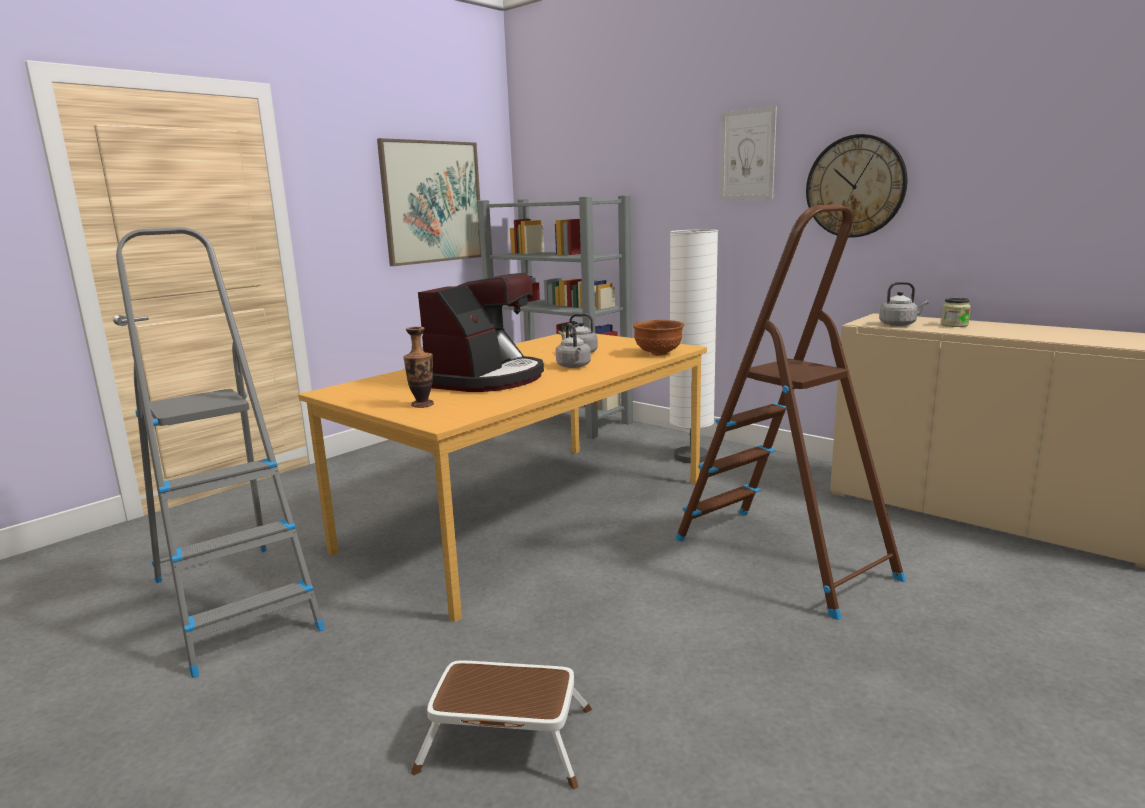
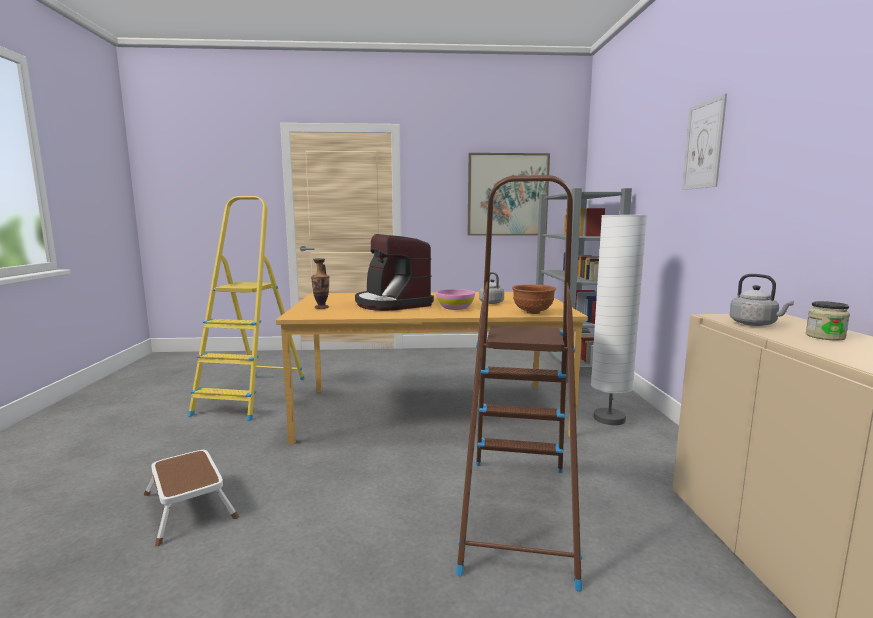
camera: 45 degrees right, 5 degrees down
(234, 603) = (252, 395): grey step ladder -> yellow step ladder
(487, 379) = (392, 304): coffee machine -> coffee machine turned 75 degrees clockwise
(574, 366) = (455, 308): grey kettle -> pink bowl
(855, 186) = (781, 169): wall clock -> none

